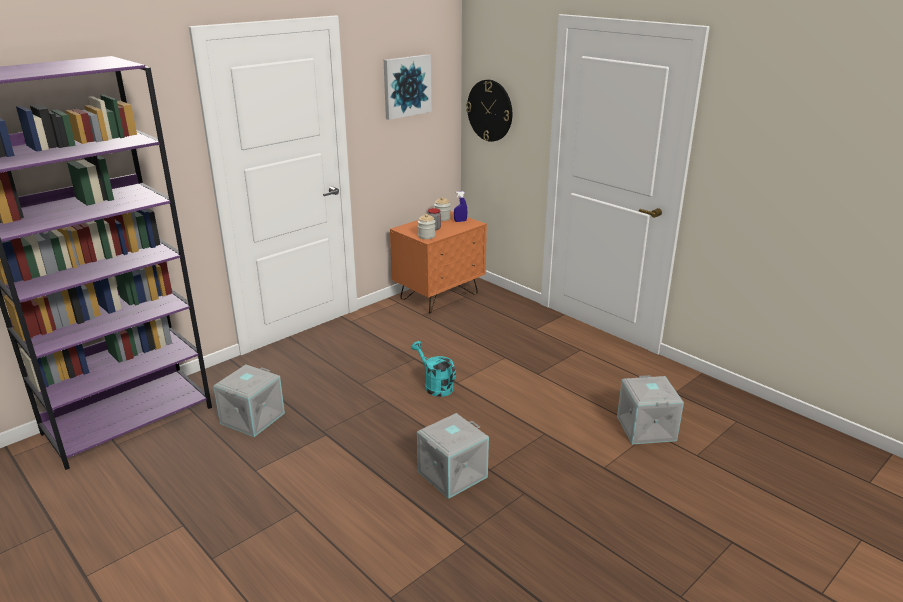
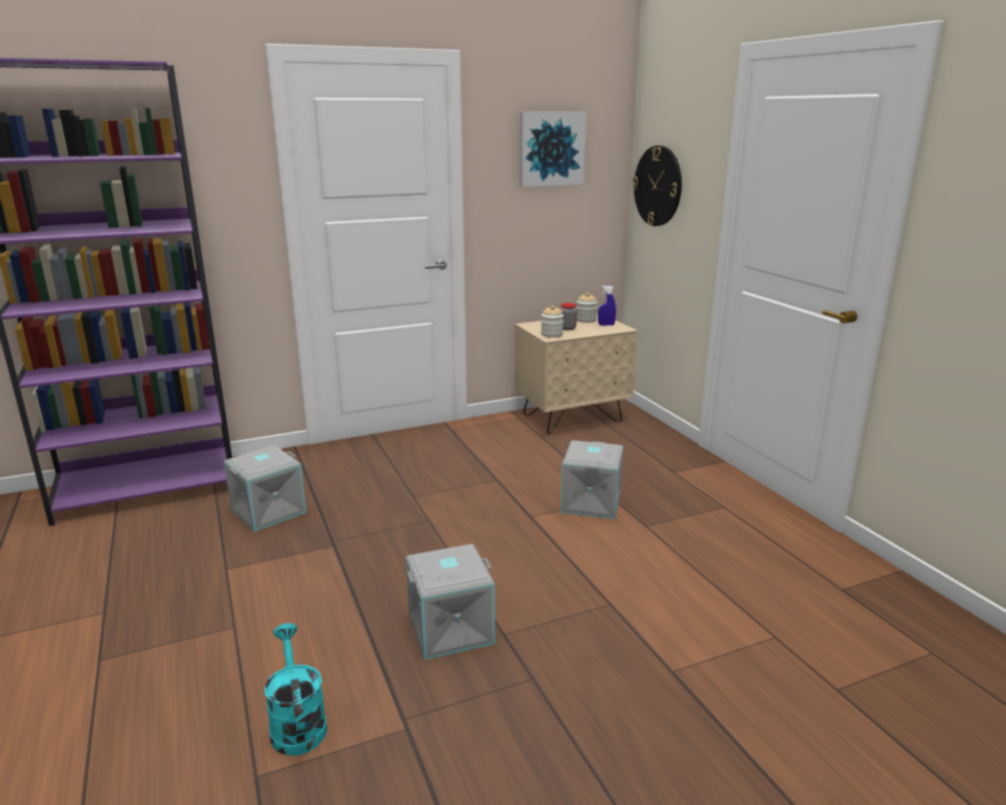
camera: 20 degrees right, 5 degrees down
(435, 386) = (501, 515): turquoise watering can -> turquoise watering can (297, 723)
(439, 296) = (572, 418): orange nightstand -> beige nightstand
(645, 428) = (768, 629): grey storage box -> grey storage box (589, 502)

